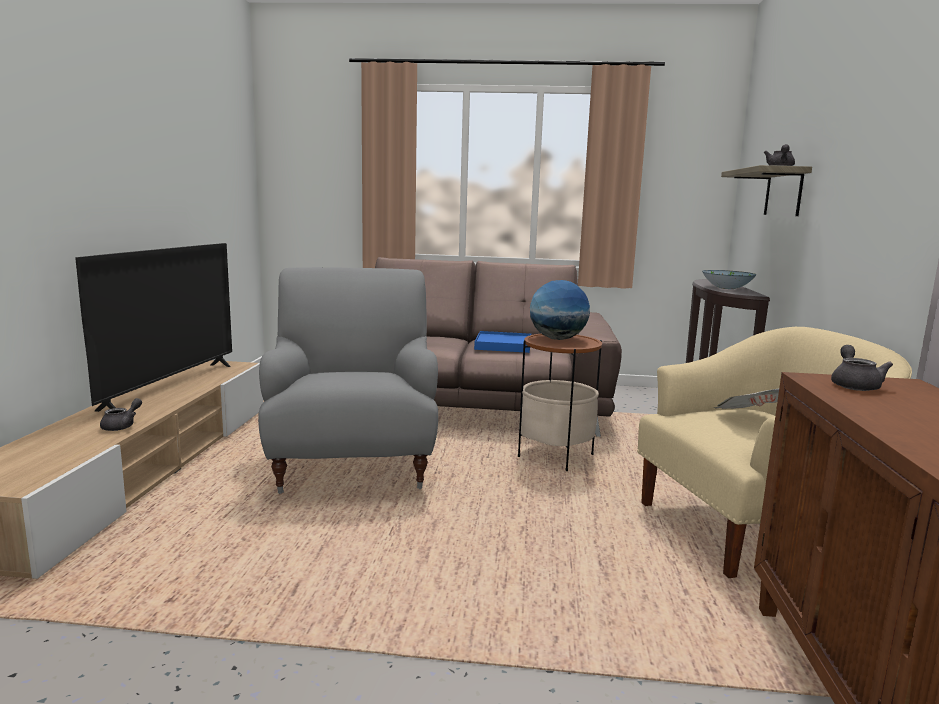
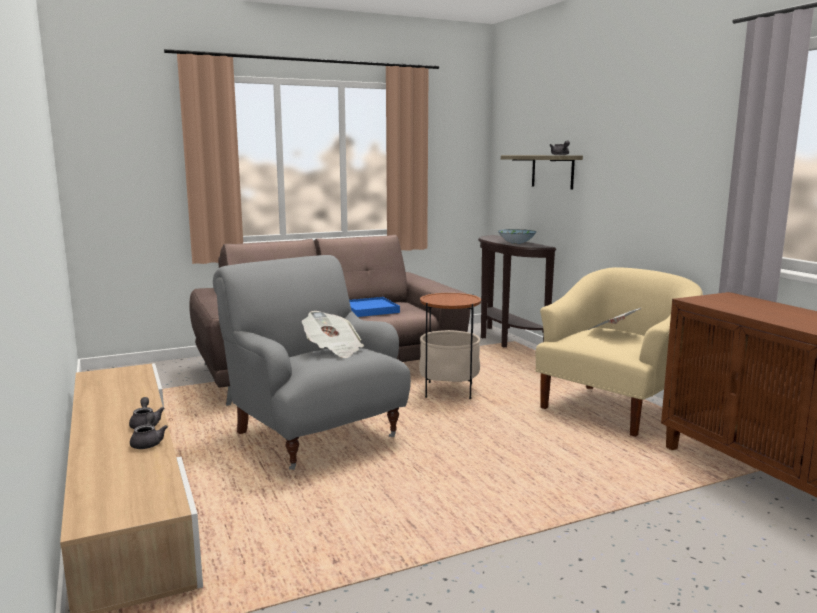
camera: 30 degrees left, 0 degrees up
(171, 386) = (112, 400): television -> none
(358, 372) = (333, 350): none -> newspaper
(557, 339) = (443, 298): globe -> none
(854, 385) = (715, 300): grey teapot -> grey teapot (145, 424)

